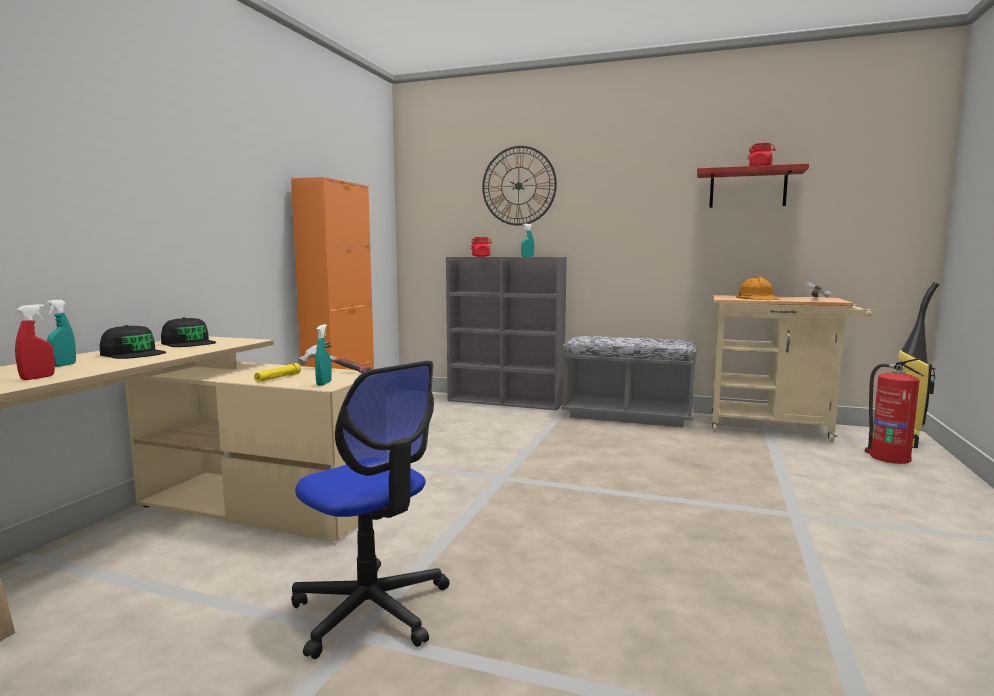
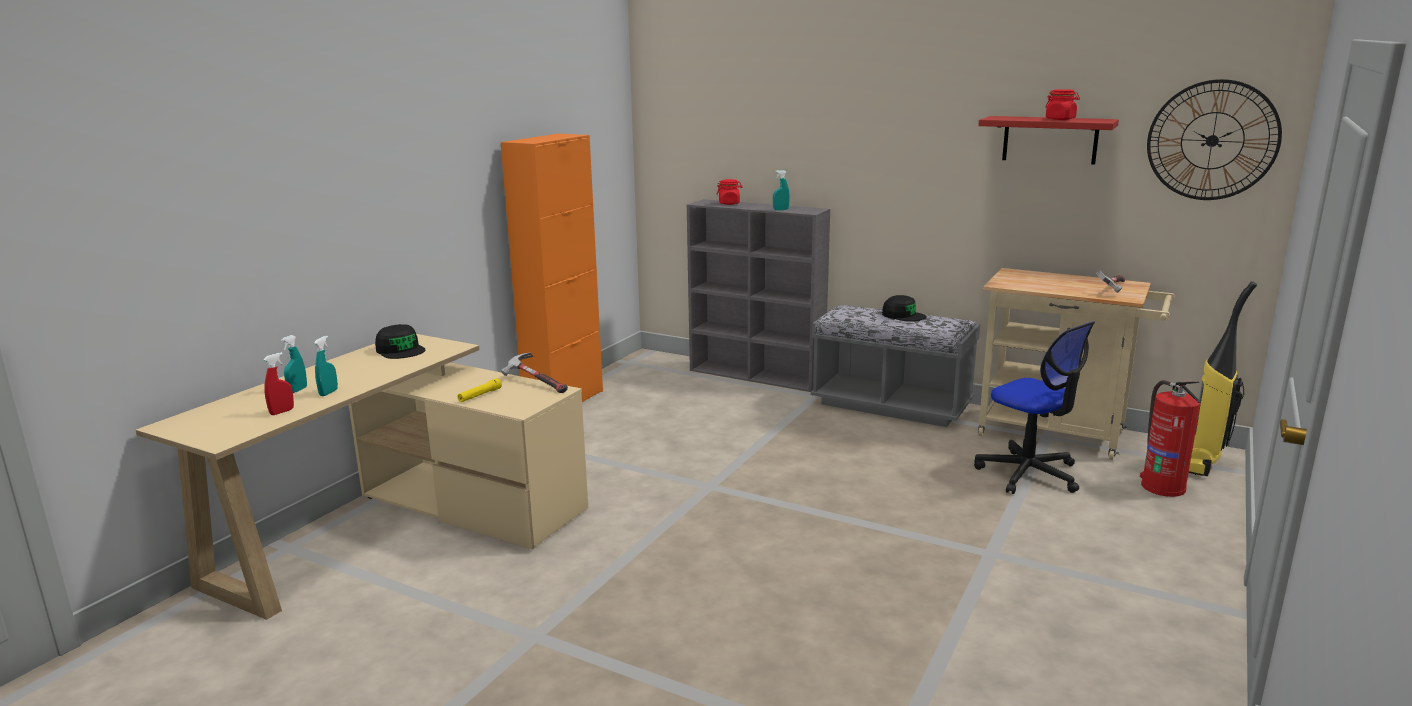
camera: 10 degrees right, 10 degrees up
(133, 354) = (352, 371): black cap -> black cap (903, 315)
(324, 384) = (519, 407): turquoise spray bottle -> turquoise spray bottle (328, 393)
(371, 610) = (549, 617): office chair -> office chair (1029, 473)
(518, 186) = (775, 117): wall clock -> wall clock (1212, 140)
(757, 298) = (1042, 283): orange hard hat -> none

